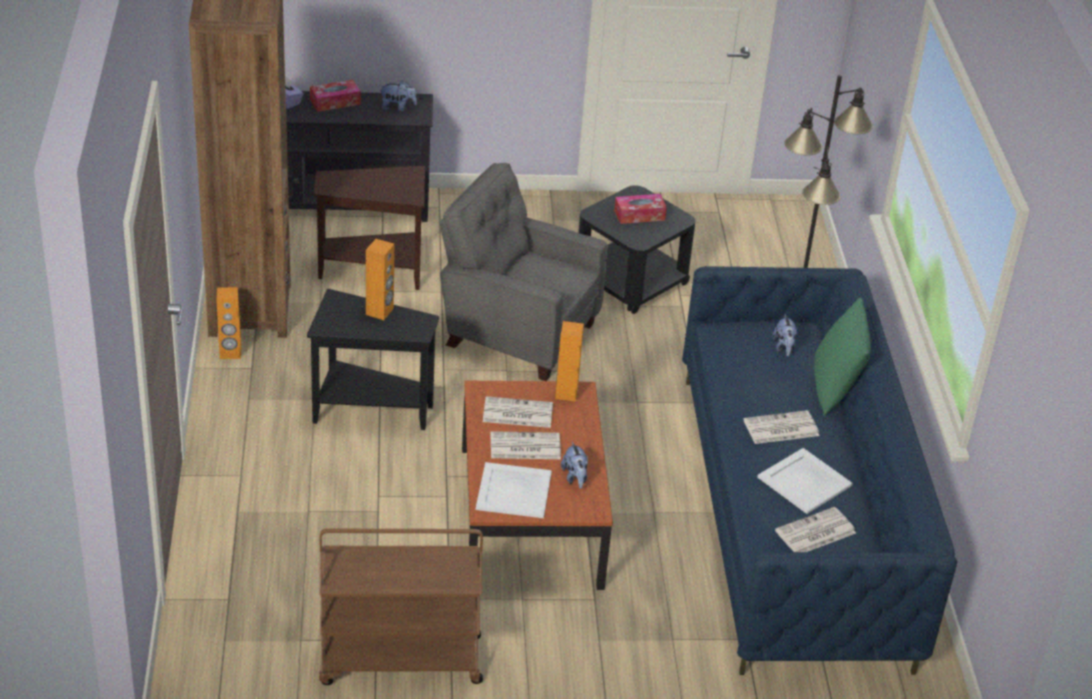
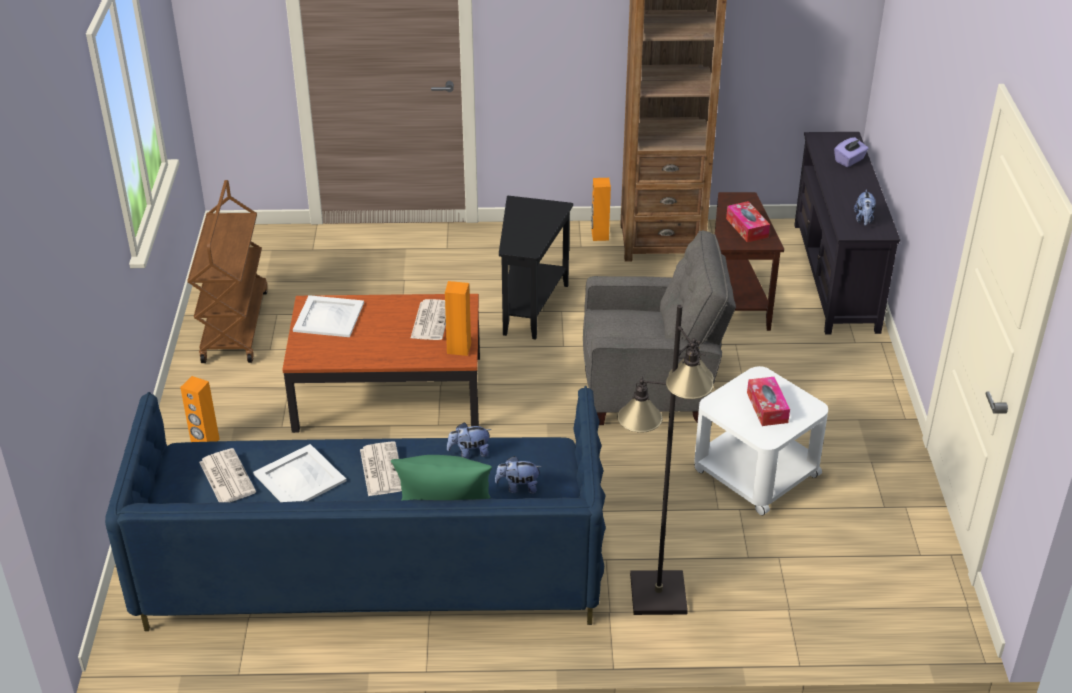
camera: 95 degrees right, 0 degrees up
(335, 102) = (859, 185): tissue box -> tissue box (747, 228)
(380, 311) = (541, 228): orange speaker -> orange speaker (205, 442)
(517, 333) = (651, 390): grey armchair -> grey armchair turned 60 degrees clockwise
(524, 447) = (385, 323): newspaper -> none
(575, 478) = (341, 350): plush toy -> plush toy (469, 452)
(630, 282) = (755, 472): black side table -> white side table

